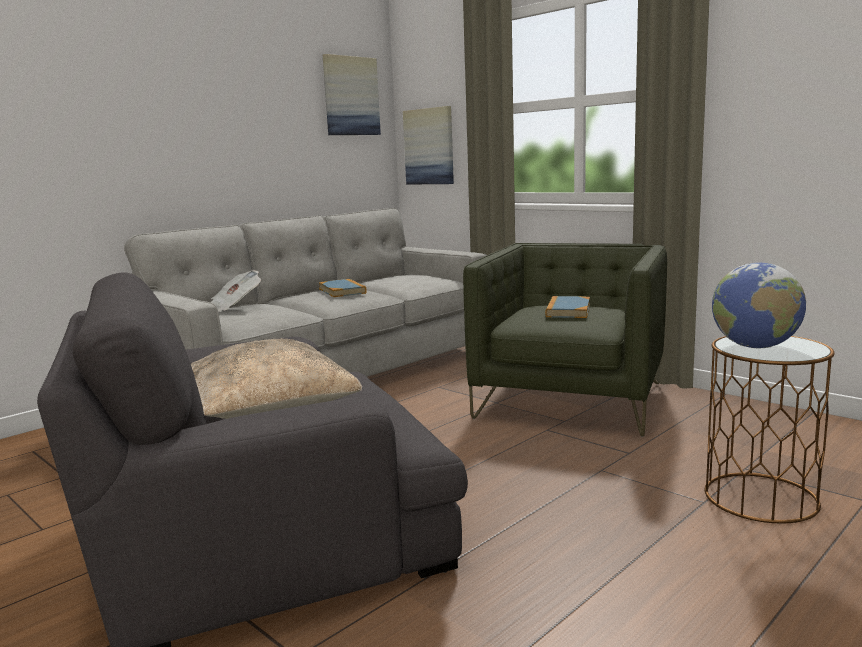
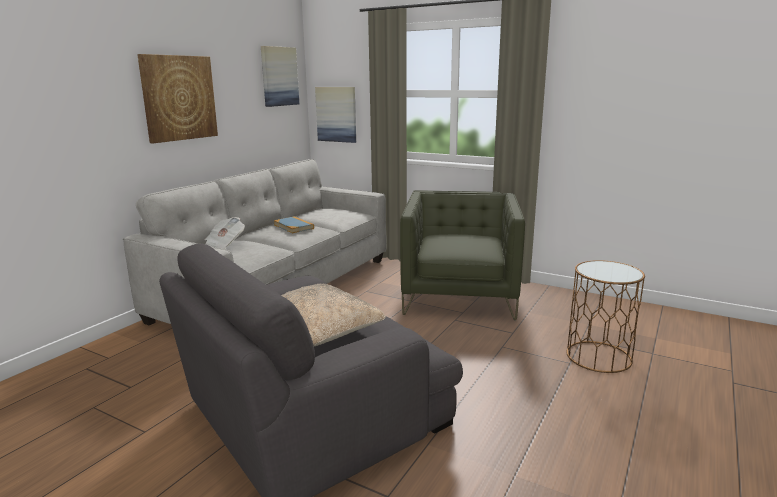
camera: 15 degrees left, 5 degrees up
(198, 116) = (179, 98): none -> picture
(568, 310) = (461, 240): book -> none
(755, 347) = (601, 271): globe -> none

